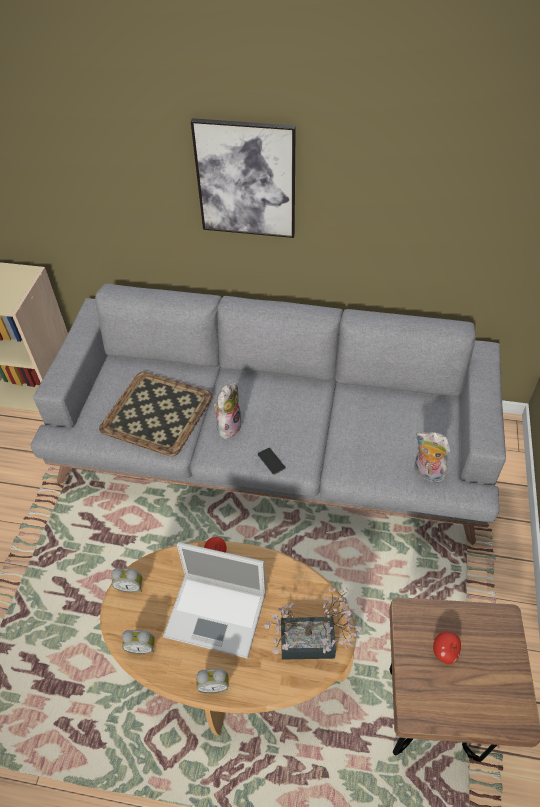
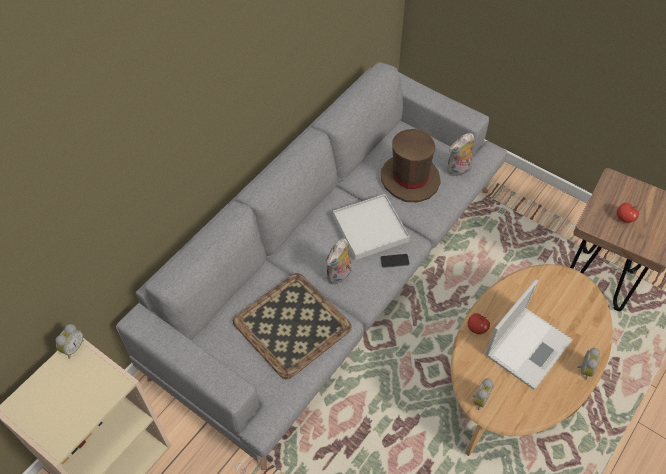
camera: 65 degrees left, 5 degrees up
(142, 647) = (536, 408): alarm clock -> alarm clock (73, 347)
(228, 426) = (339, 276): plush toy -> plush toy turned 105 degrees counterclockwise
(246, 179) = (222, 84): picture -> none
(297, 427) = (370, 229): none -> white tray
(315, 642) = (574, 294): potted plant -> none
(383, 434) = (410, 179): none -> brown hat

